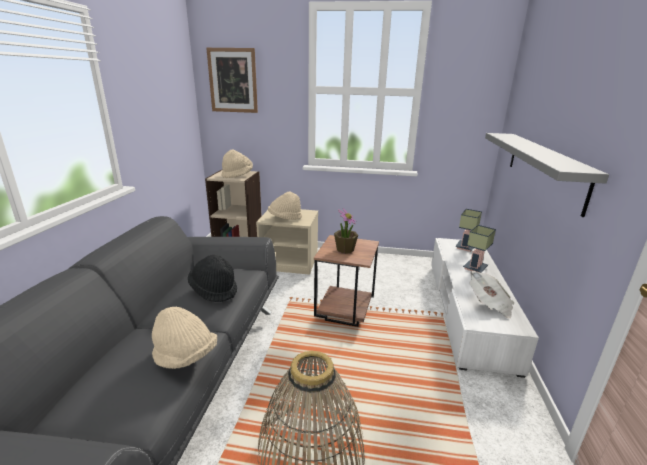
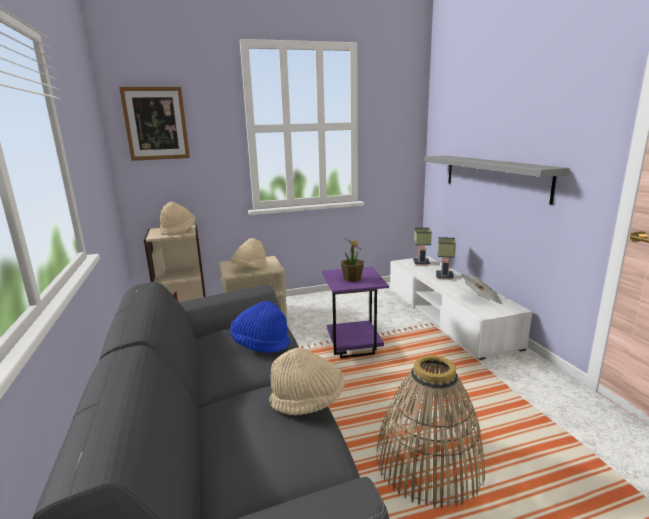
camera: 25 degrees left, 5 degrees down
(214, 290) = (260, 344): black hat -> blue hat
(343, 315) = (352, 349): brown side table -> purple side table

